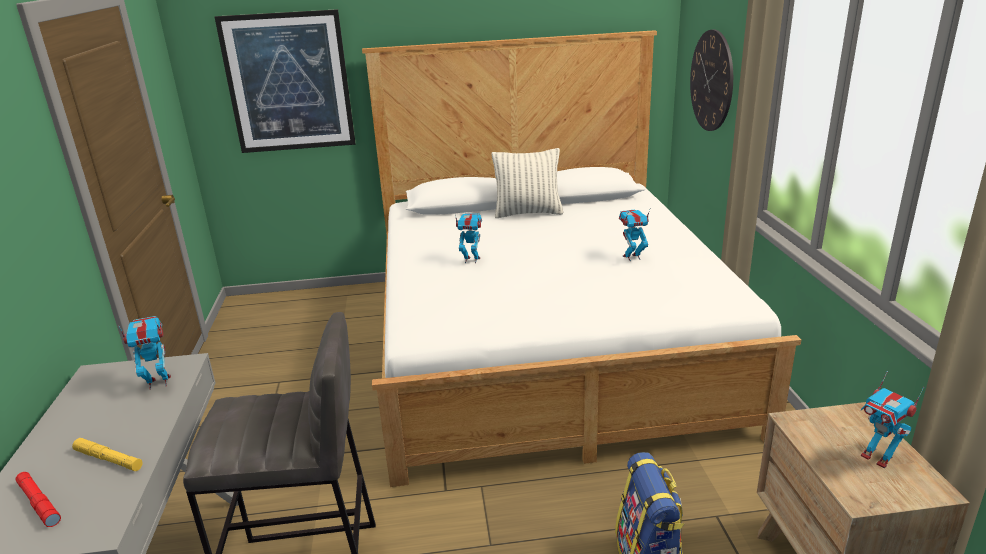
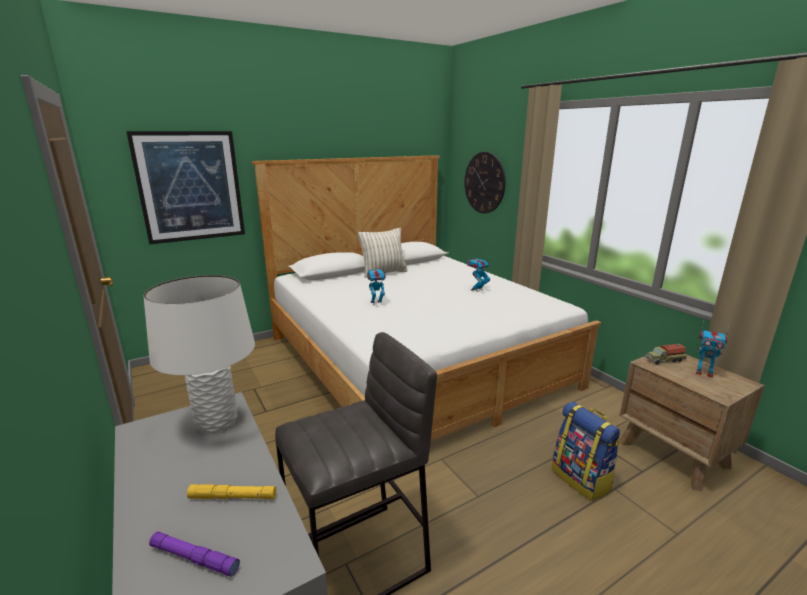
camera: 25 degrees left, 5 degrees down
(39, 503) = (194, 558): red flashlight -> purple flashlight
(158, 382) = (217, 423): toy robot -> white table lamp
(831, 422) = (664, 360): none -> toy truck

